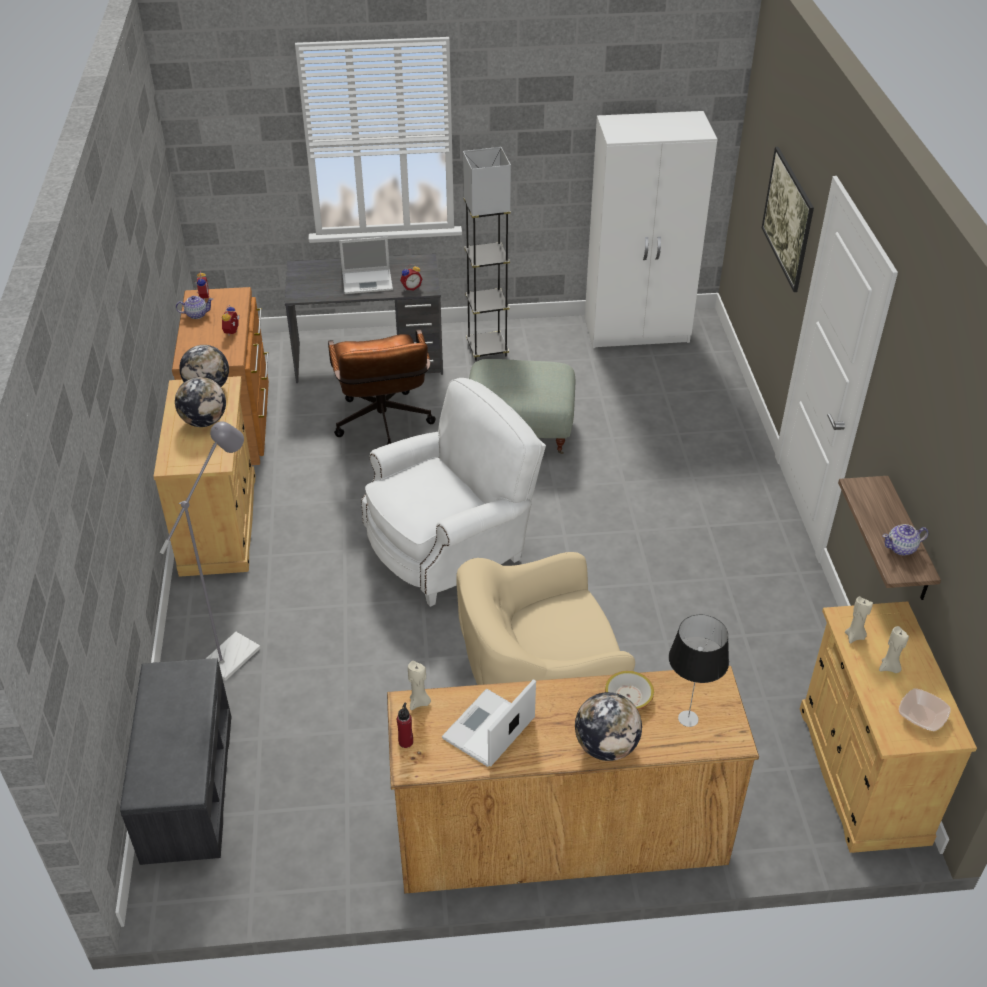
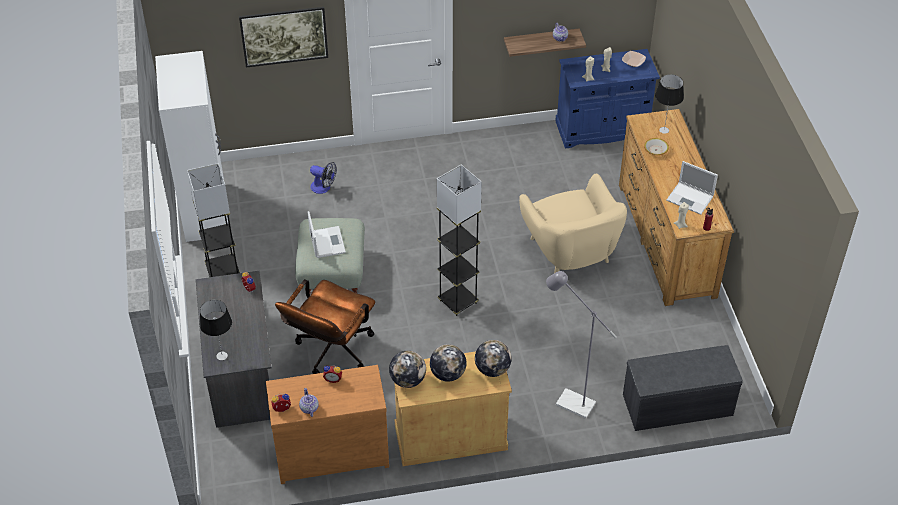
camera: 95 degrees left, 5 degrees up
(313, 271) = (222, 355): none -> table lamp
(368, 281) = (238, 316): laptop -> laptop (327, 242)
(384, 427) = (331, 353): brown office chair -> brown office chair turned 135 degrees clockwise
(451, 546) = (458, 302): white armchair -> grey floor lamp
(606, 746) = (688, 157): globe -> globe (492, 369)
(683, 426) = (324, 188): none -> fan
(861, 774) = (602, 129): beige cabinet -> blue cabinet

